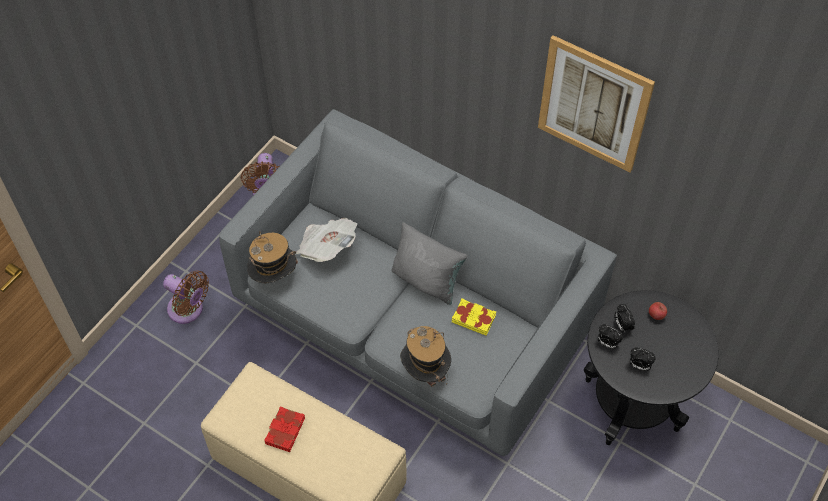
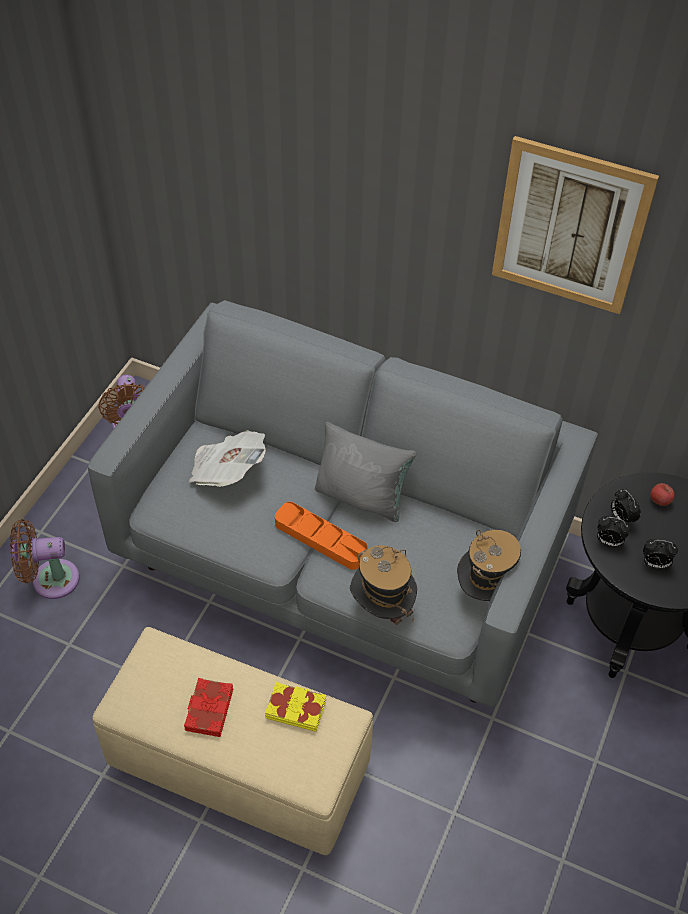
camera: 10 degrees left, 5 degrees down
(188, 310) = (50, 579): brown fan -> brown fan turned 150 degrees clockwise
(274, 277) = (165, 515): hat -> hat (486, 591)
(389, 311) = (320, 539): none -> orange tray
(473, 318) = (430, 535): yellow book -> yellow book (296, 708)

